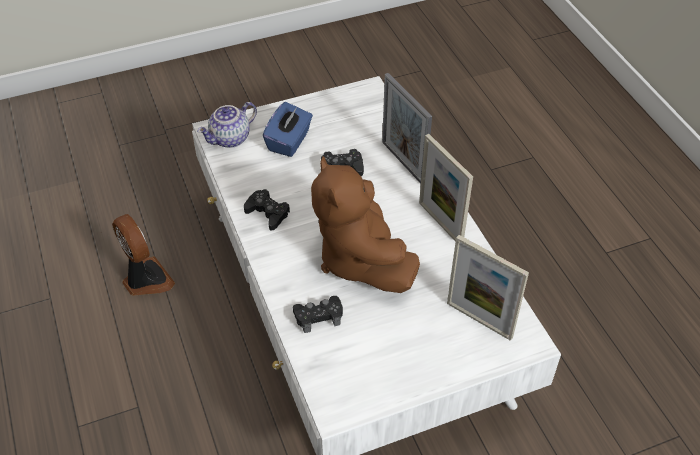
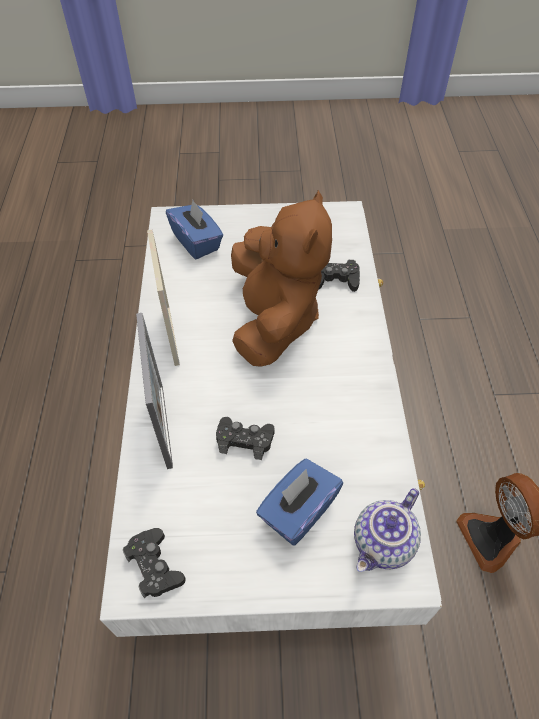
camera: 160 degrees left, 5 degrees up
(230, 139) = (384, 544): teapot -> teapot turned 150 degrees clockwise
(267, 213) = (357, 401): black game controller -> black game controller (155, 566)
(479, 320) = (197, 242): picture frame -> blue tissue box

